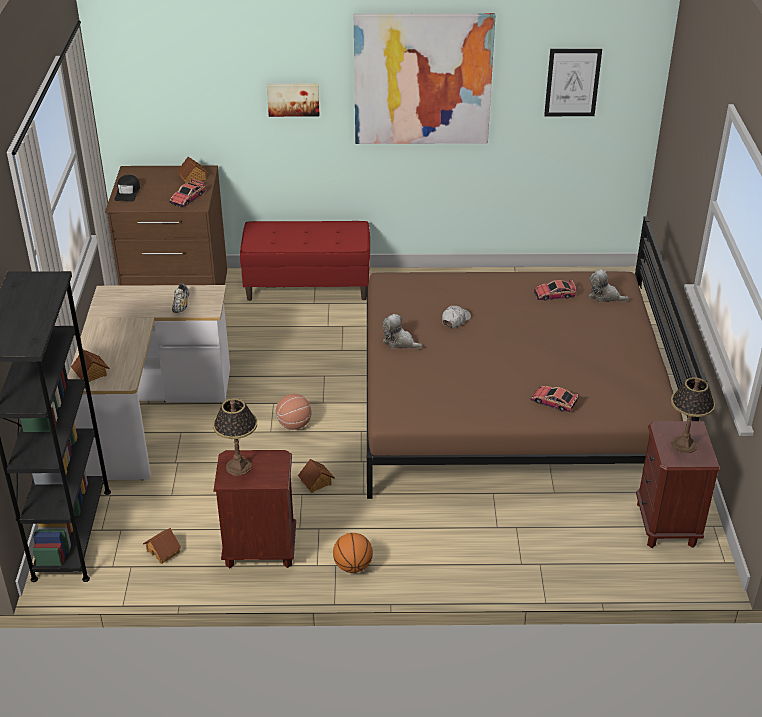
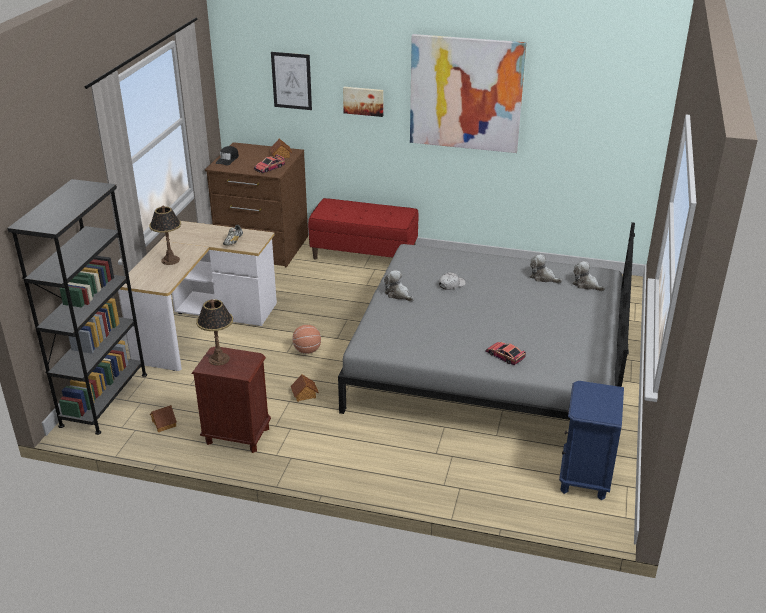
camera: 15 degrees right, 5 degrees down
(91, 374) = (141, 277): toy house -> none
(353, 566) = (304, 461): basketball -> none
(512, 403) = (490, 362): brown bed -> grey bed
(554, 294) = (543, 278): toy car -> plush toy
(572, 82) = (590, 107): picture -> picture (291, 81)
(666, 524) = (584, 477): brown nightstand -> blue nightstand
(684, 445) = (597, 403): table lamp -> table lamp (170, 260)

